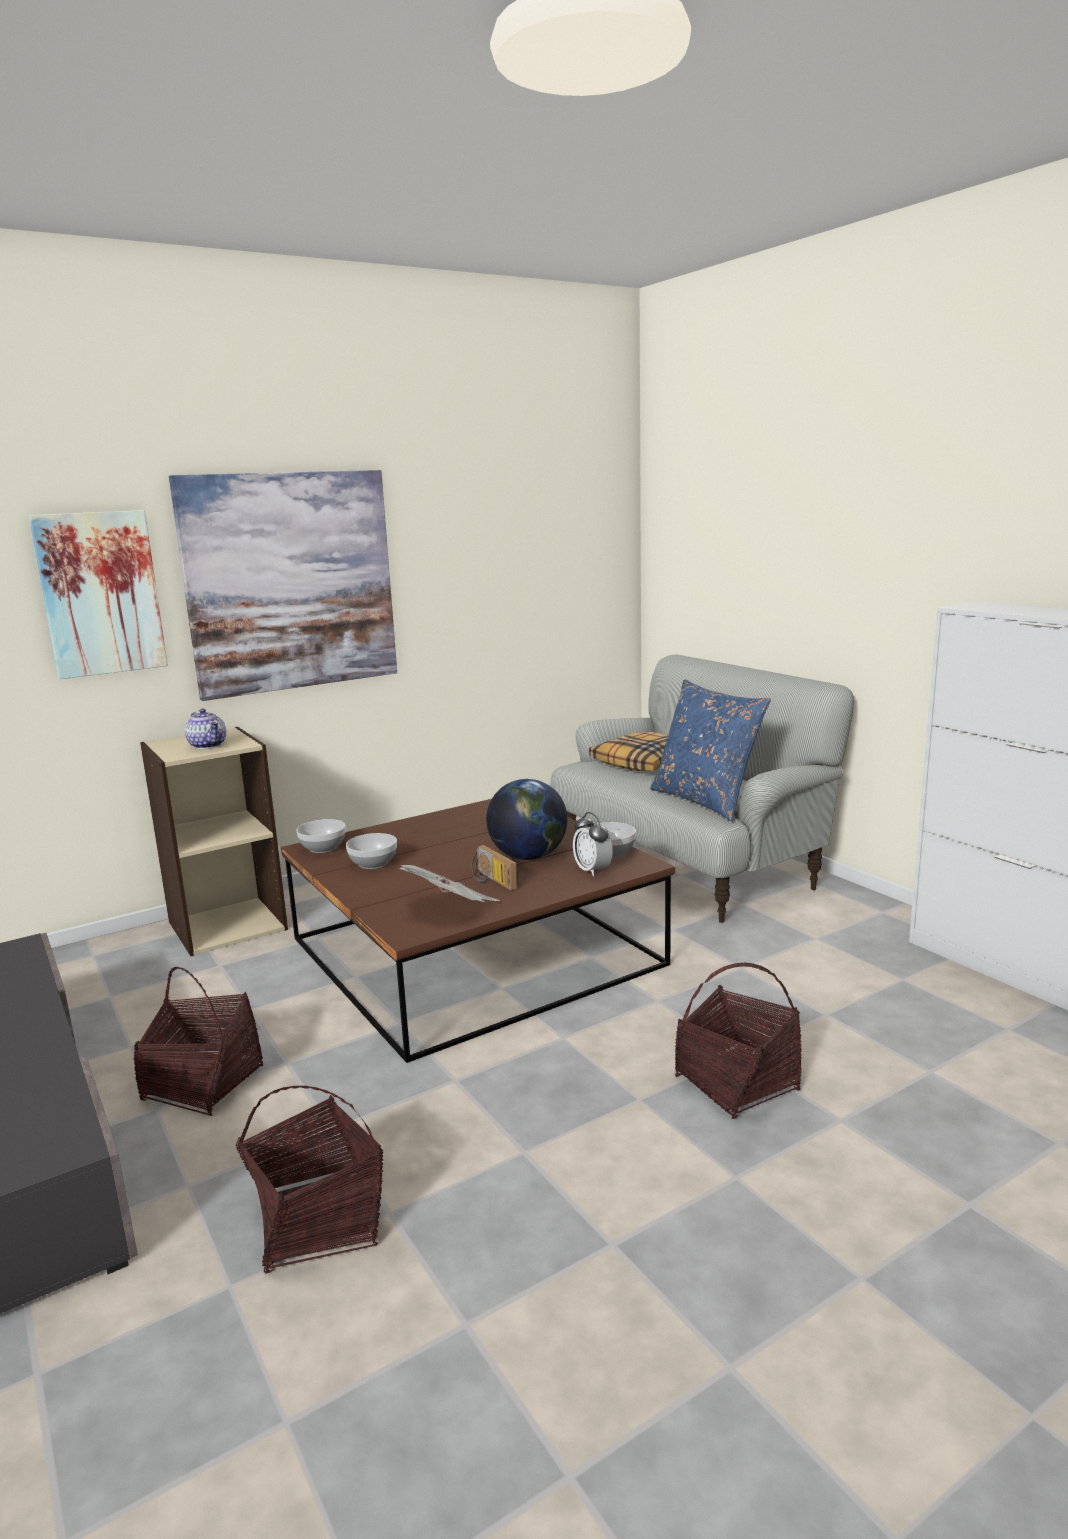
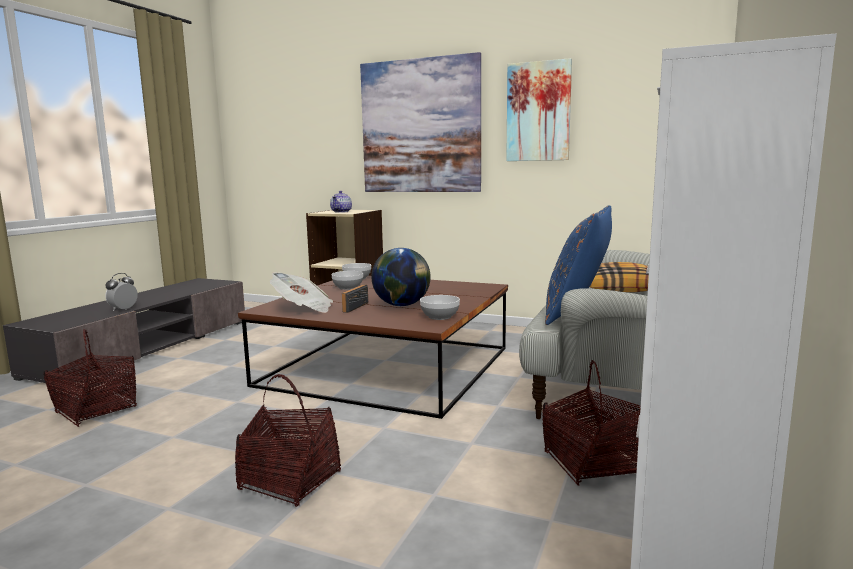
camera: 55 degrees right, 5 degrees down
(100, 593) = (328, 128): picture -> picture (538, 112)
(203, 1083) = (202, 358): basket -> basket (591, 463)
(592, 870) = (400, 319): alarm clock -> alarm clock (123, 309)

